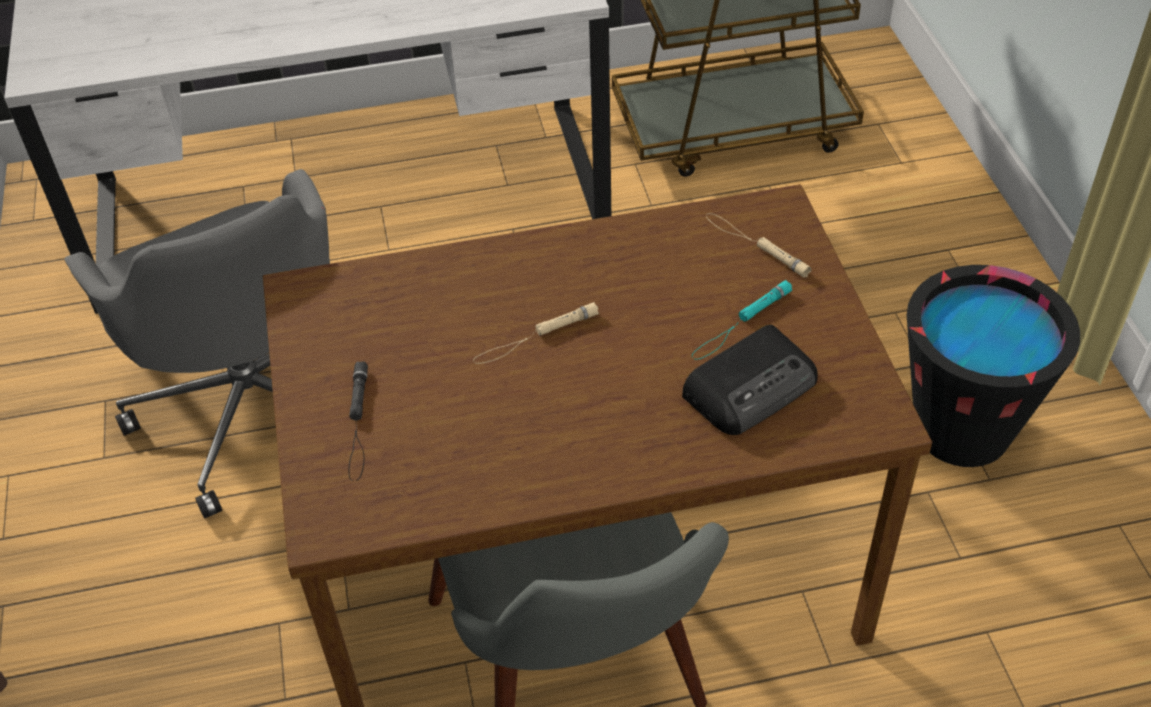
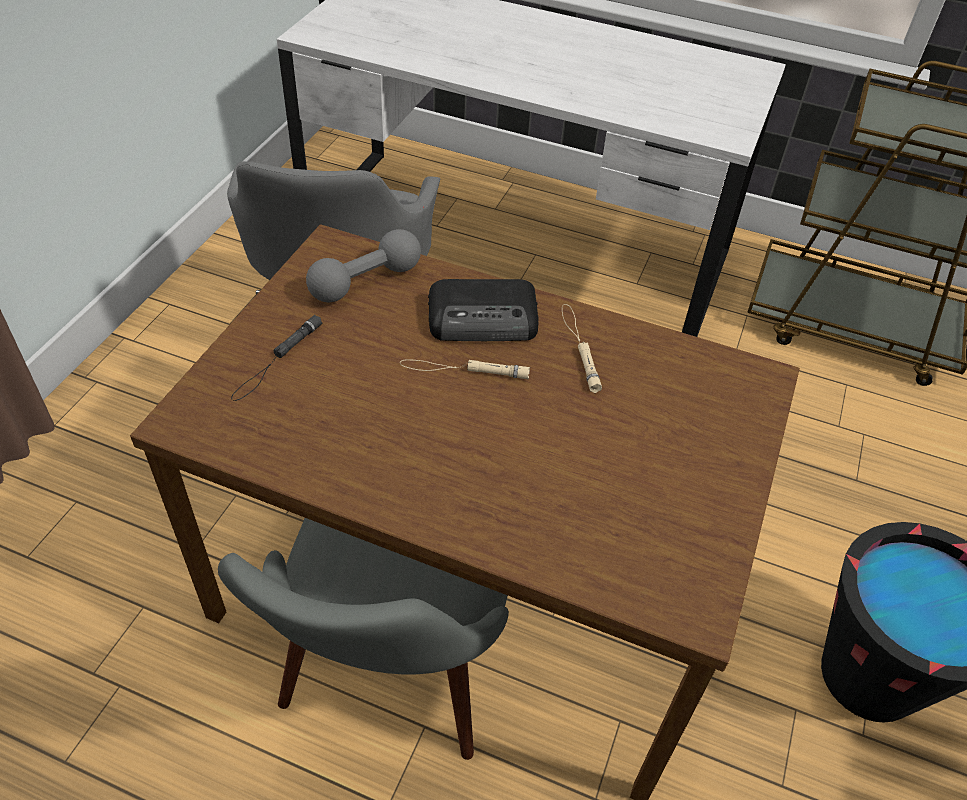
camera: 30 degrees right, 0 degrees up
(367, 306) = (365, 281): none -> grey dumbbell
(741, 324) = (640, 453): turquoise flashlight -> none
(752, 386) = (602, 510): radio -> radio (485, 319)
(755, 245) = (712, 396): beige flashlight -> beige flashlight (579, 347)

